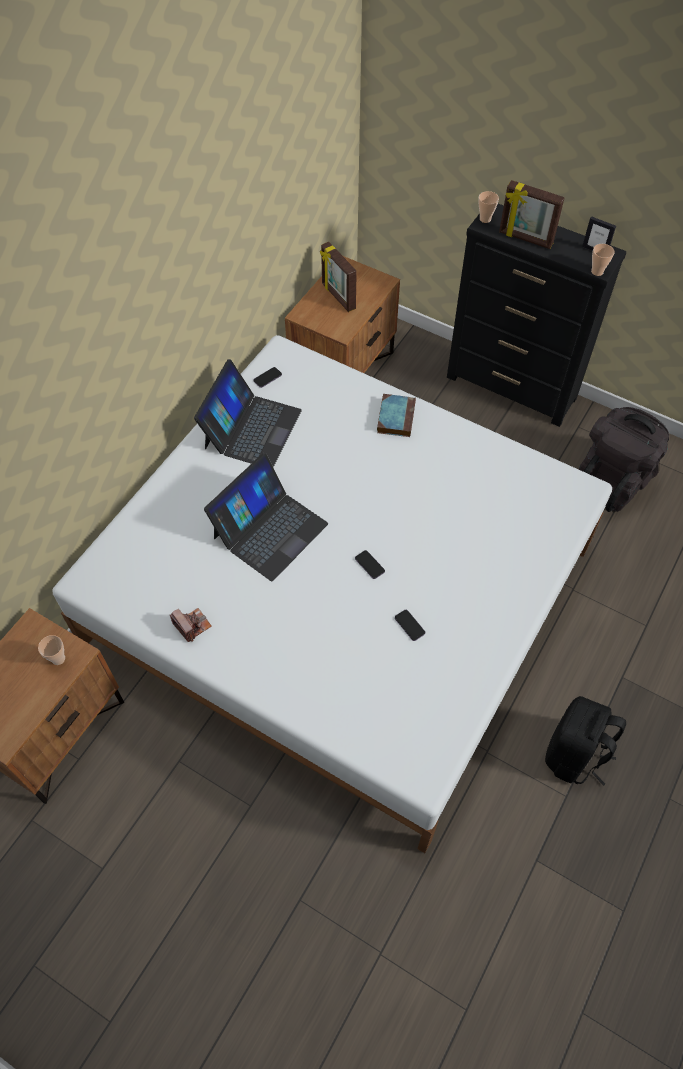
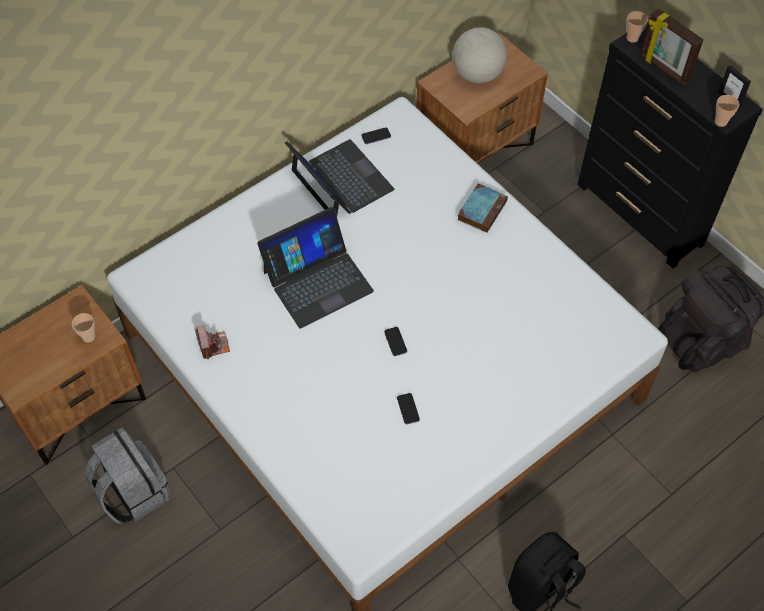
camera: 20 degrees right, 0 degrees up
(147, 799) = (133, 492): none -> grey backpack
(251, 429) = (340, 181): laptop -> laptop turned 75 degrees counterclockwise
(338, 297) = (477, 74): picture frame -> globe

